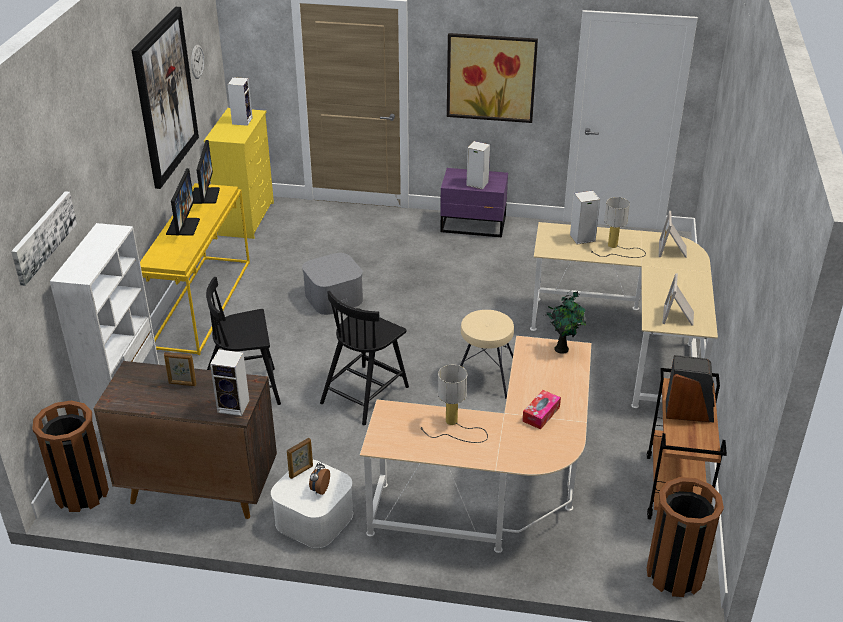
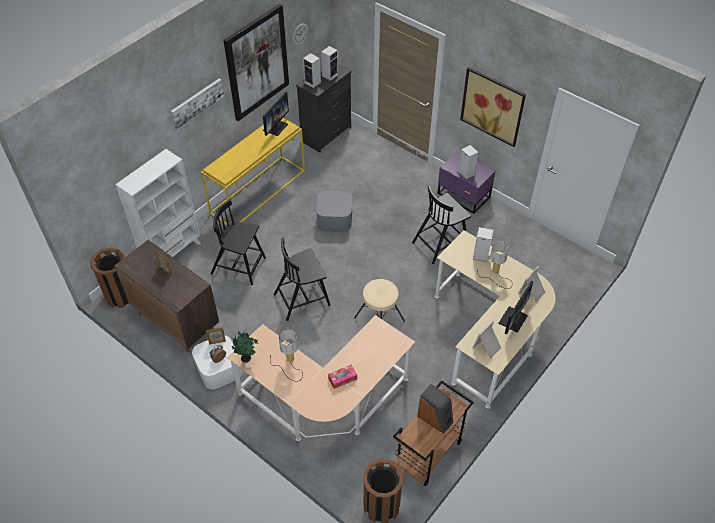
camera: 30 degrees right, 15 degrees up
(43, 236) = (116, 159): picture -> picture (197, 102)
(183, 226) = (247, 148): monitor -> monitor (513, 319)
(235, 406) = (180, 297): speaker -> speaker (313, 83)
(247, 218) = (326, 134): yellow dresser -> black dresser
(488, 277) = (440, 243): none -> black chair
(562, 348) = (394, 337): potted plant -> potted plant (247, 358)

